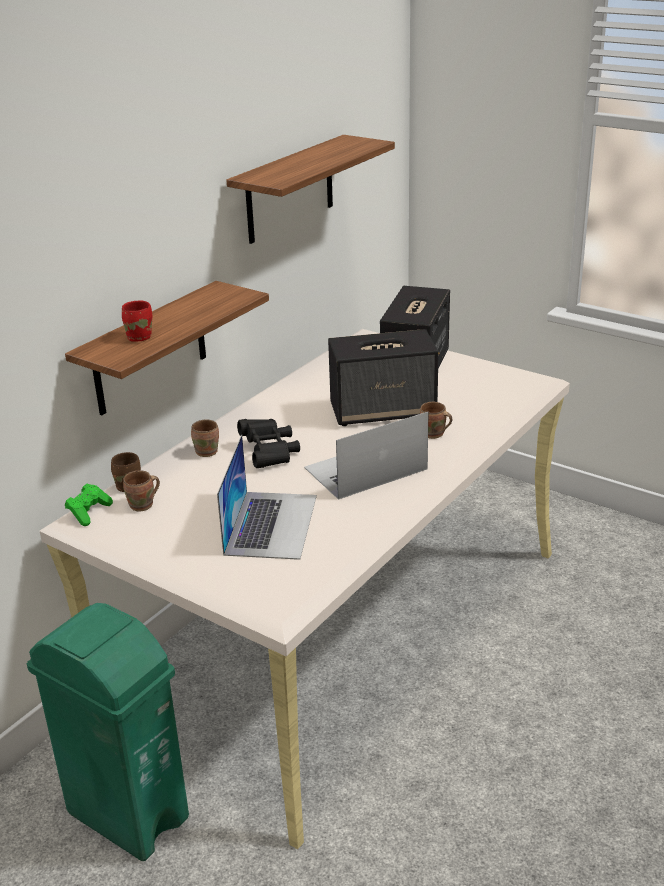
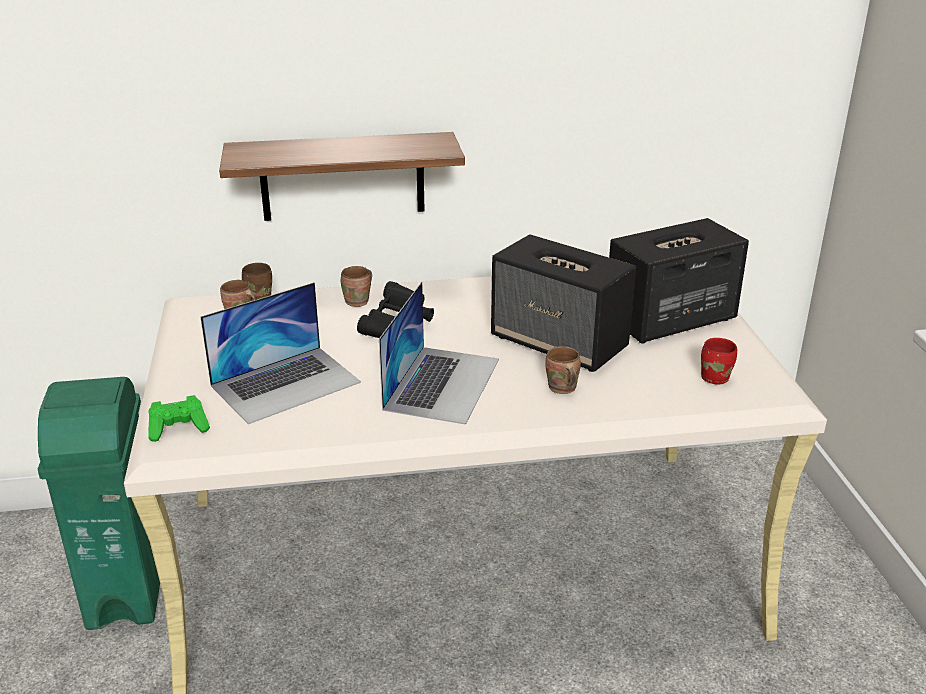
camera: 45 degrees right, 0 degrees up
(89, 512) = (202, 303): green game controller -> green game controller (179, 428)
(139, 336) = (292, 150): red mug -> red mug (716, 377)
(290, 190) = (597, 59): shelf -> none
(365, 469) = (442, 383): laptop -> laptop turned 90 degrees clockwise

